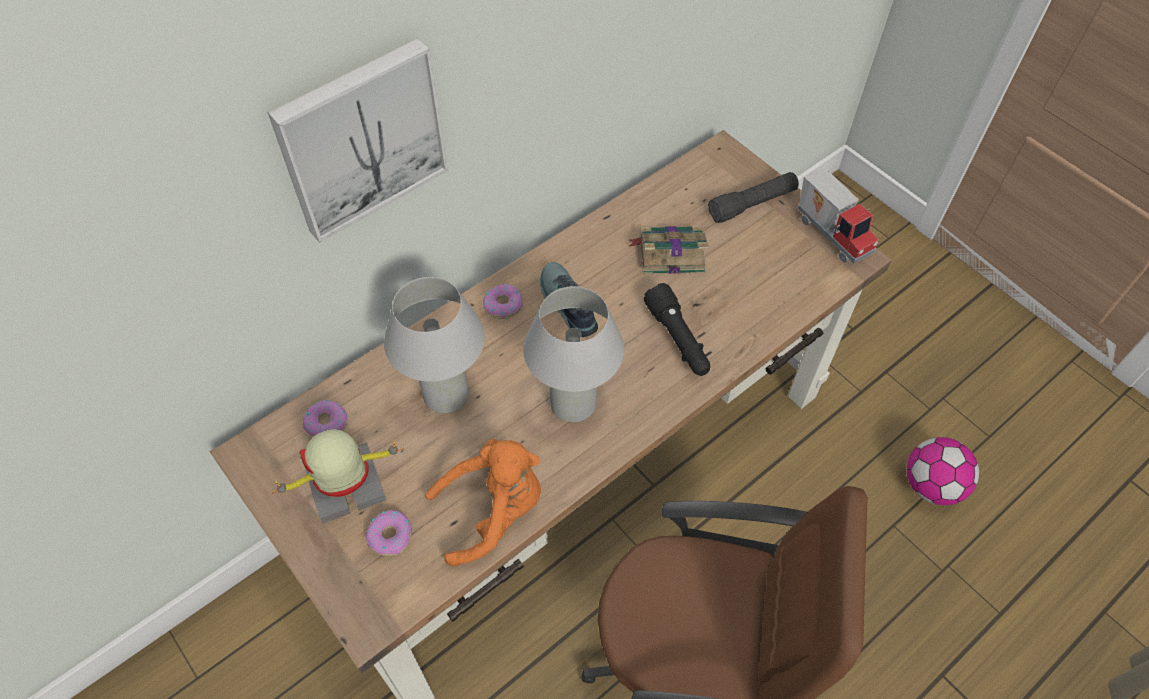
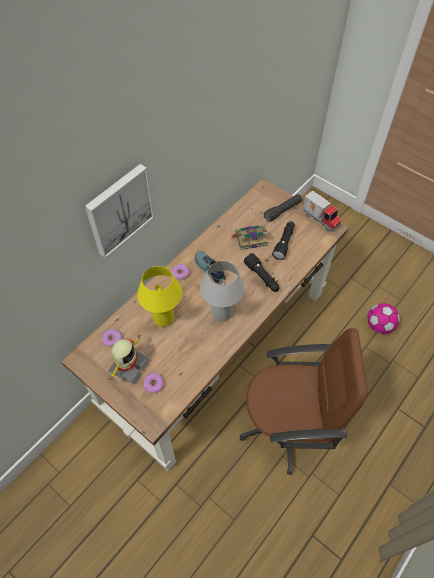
camera: 10 degrees left, 0 degrees up
(347, 486) = (128, 366): toy robot -> toy robot turned 150 degrees clockwise
(446, 395) = (164, 318): white table lamp -> yellow table lamp
(493, 511) = (197, 366): orange plush toy -> none
(742, 273) = (284, 243): none -> black flashlight

